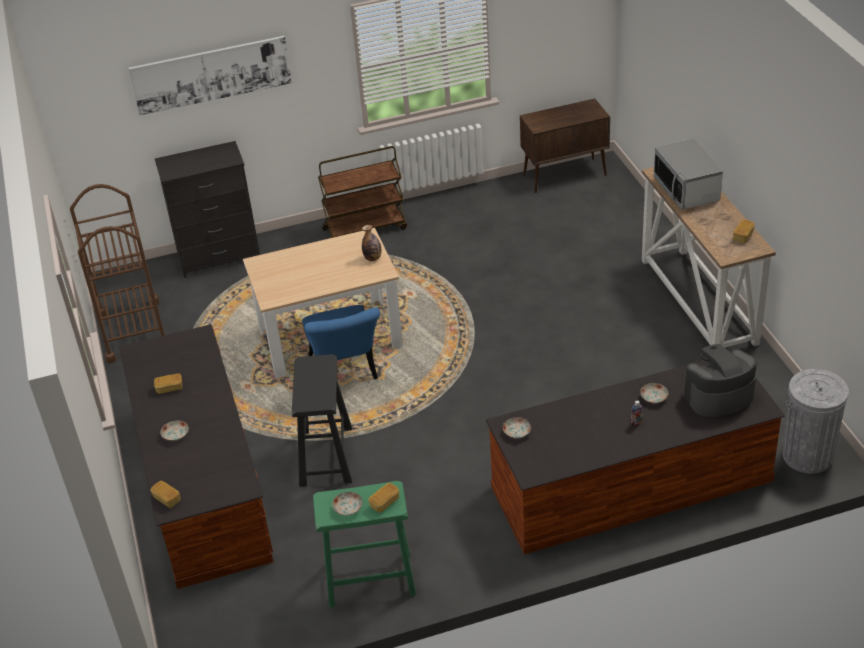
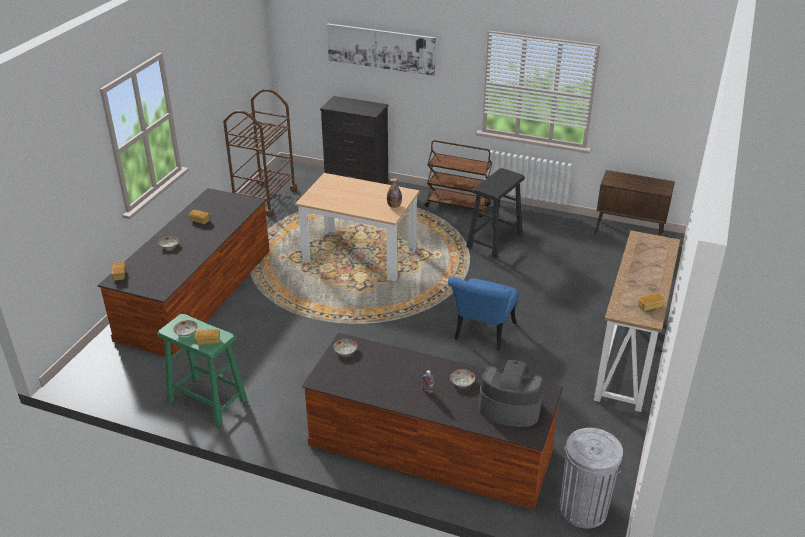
camera: 35 degrees right, 5 degrees down
(326, 456) = (274, 318): black stool -> black stool (494, 241)
(345, 372) = (343, 279): blue chair -> blue chair (482, 335)
(686, 190) = (646, 257): microwave -> none

